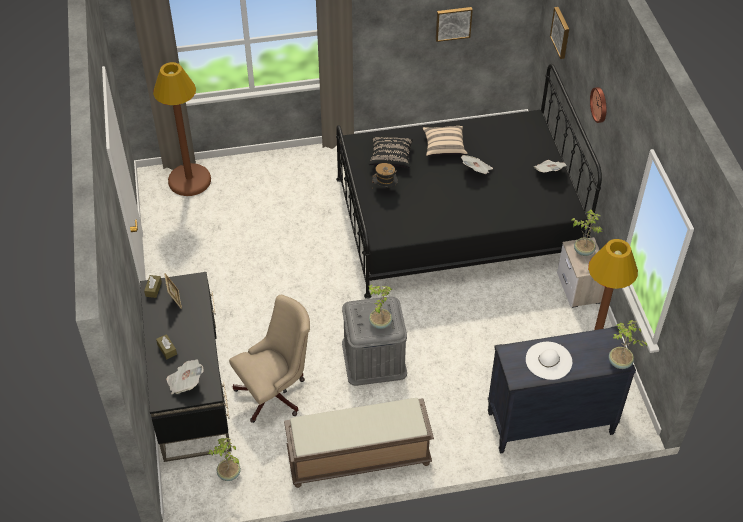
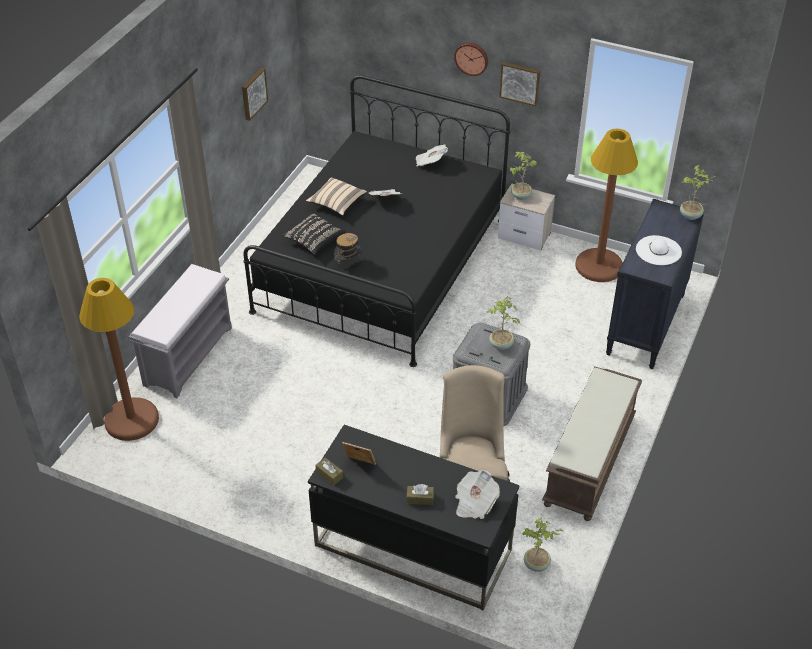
camera: 55 degrees left, 5 degrees down
(269, 172) = (188, 355): none -> grey bench
(561, 32) = (358, 38): picture -> picture (520, 82)

